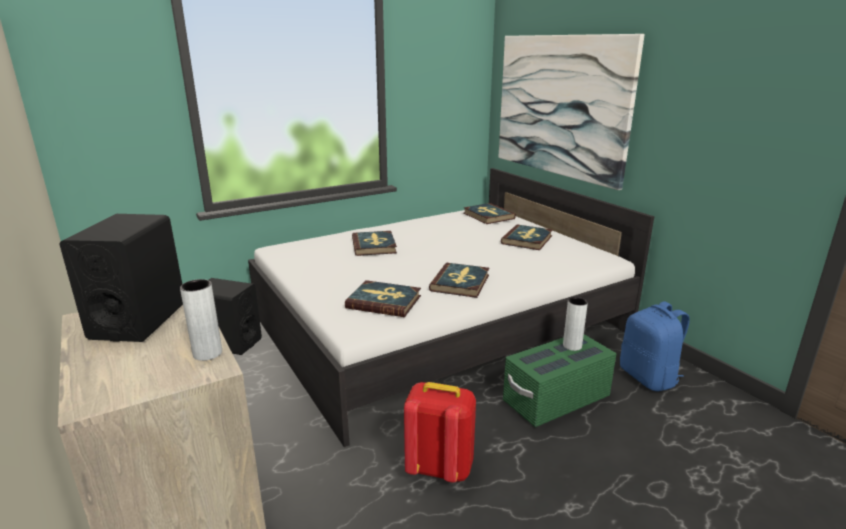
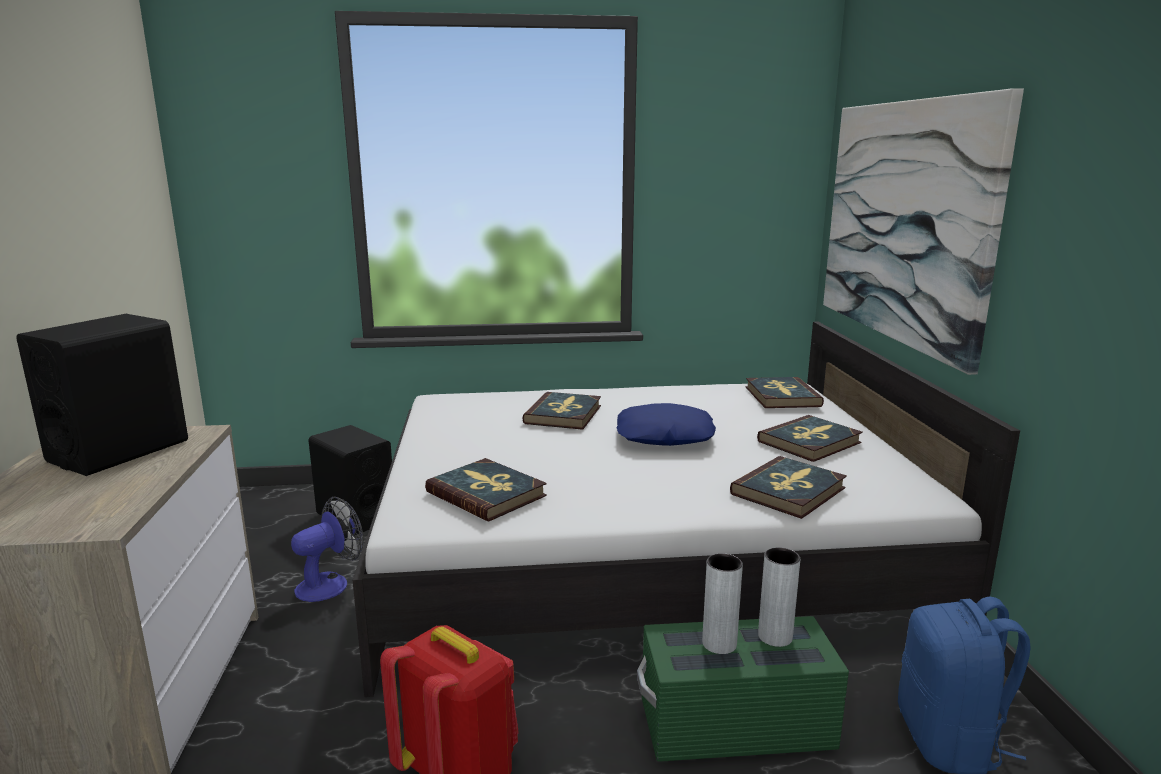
camera: 25 degrees right, 5 degrees down
(207, 353) = (123, 505): grey vase -> grey vase (719, 644)
(254, 389) = (330, 583): none -> fan
(448, 249) = (664, 436): none -> blue pillow
(460, 283) = (627, 488): book -> book (789, 491)

